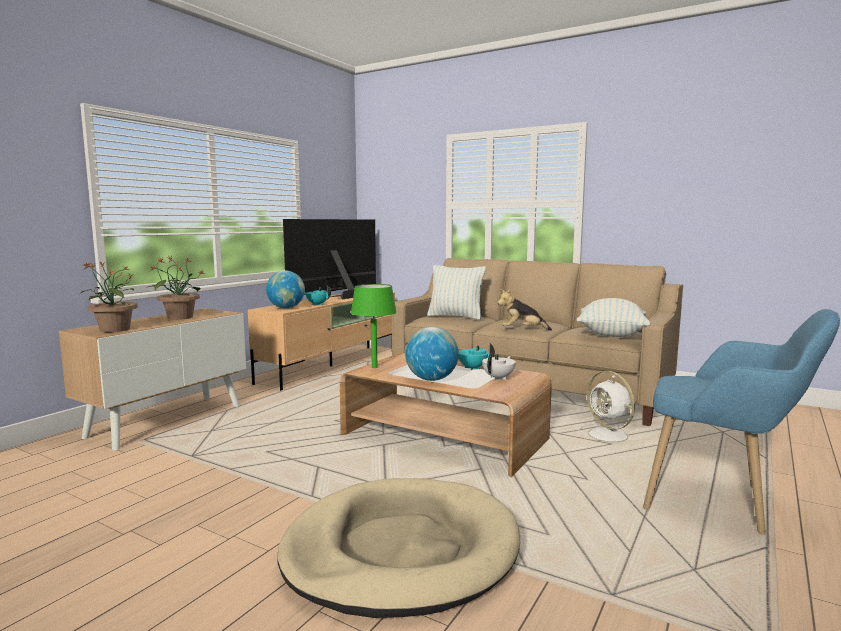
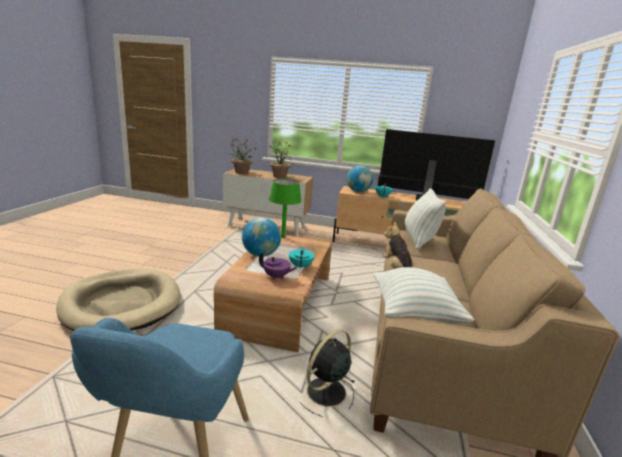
camera: 70 degrees right, 10 degrees up
(499, 378) = (276, 277): white teapot -> purple teapot
(609, 436) = (325, 393): white fan -> black fan

